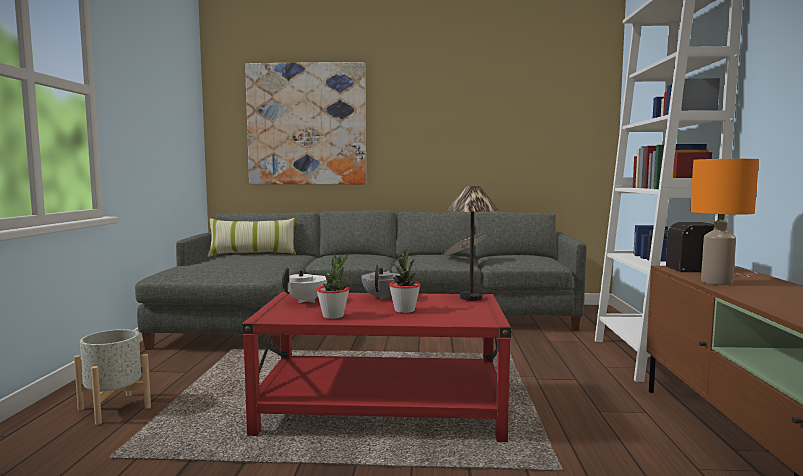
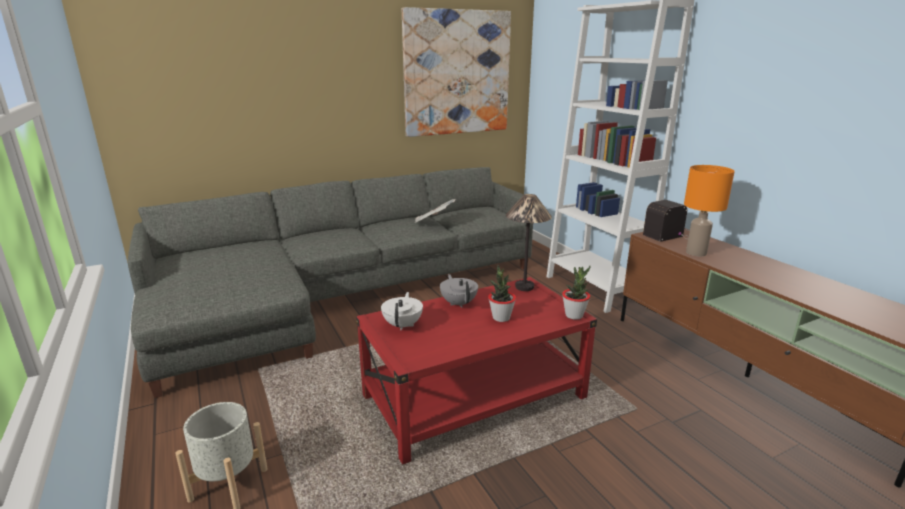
camera: 30 degrees left, 15 degrees up
(253, 254) = (209, 251): pillow -> none
(307, 124) = (232, 88): picture -> picture (457, 73)
(333, 316) = (459, 342): potted plant -> potted plant (574, 315)

